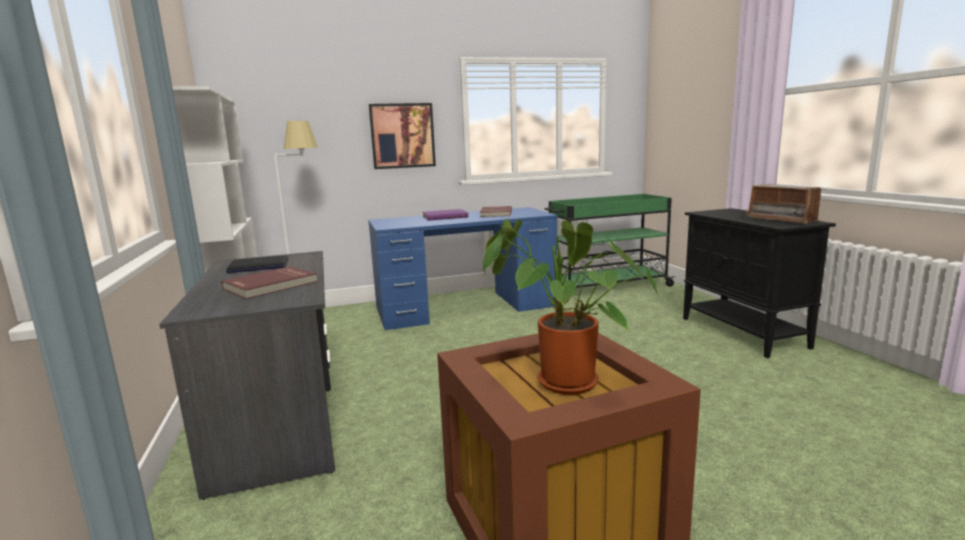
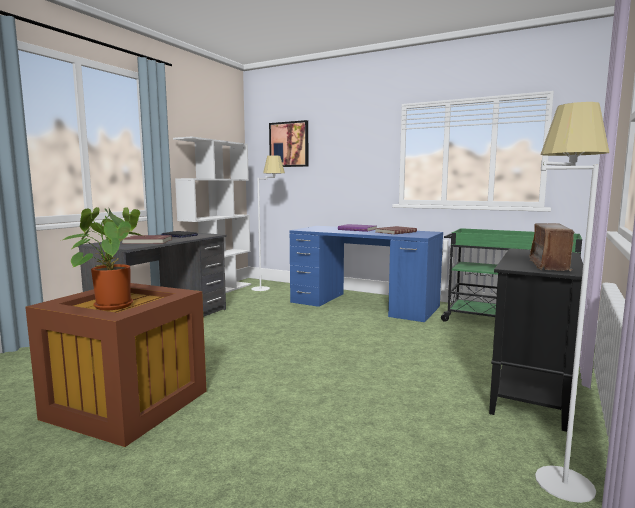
camera: 45 degrees right, 5 degrees down
(402, 136) = (353, 166): picture -> picture (289, 144)
(861, 373) = (552, 467): none -> white floor lamp

